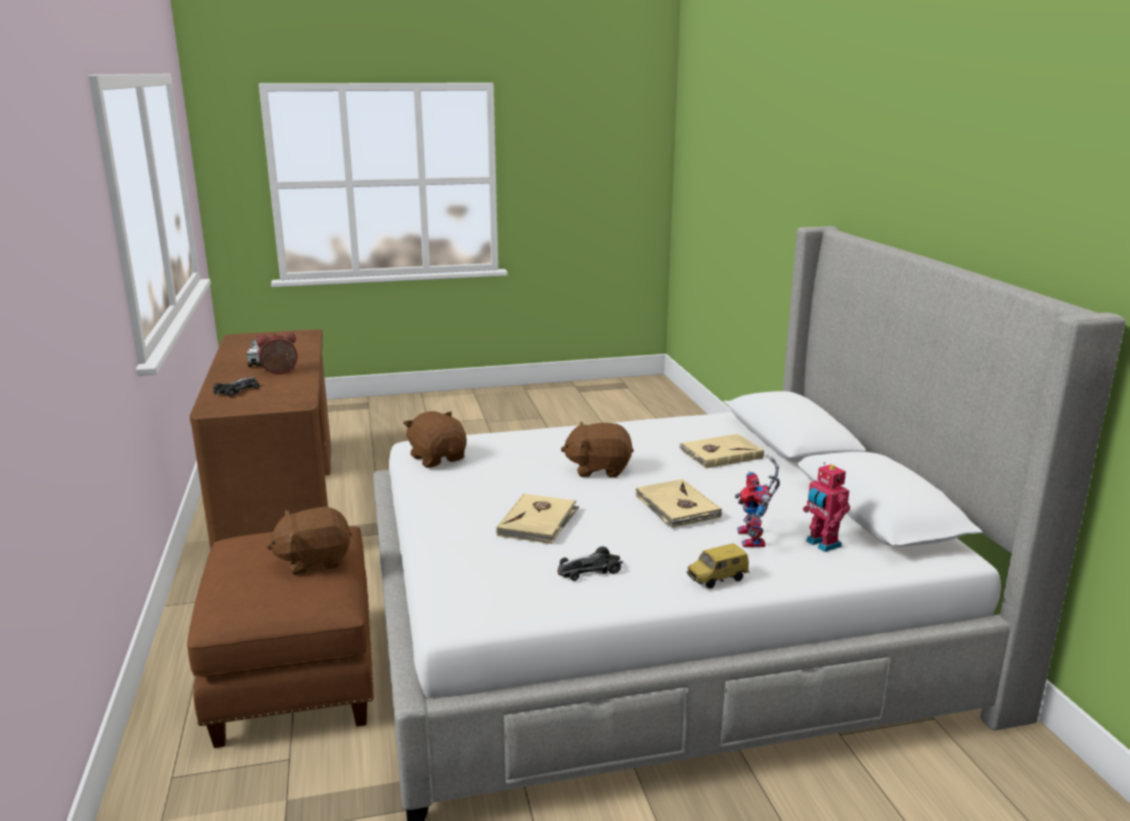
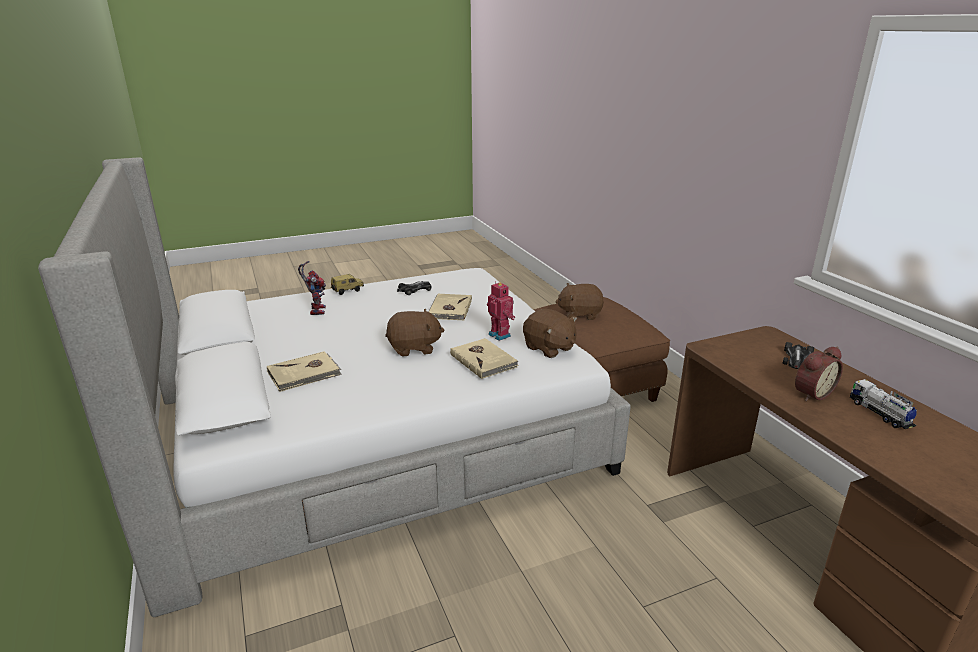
camera: 170 degrees right, 5 degrees up
(314, 560) = (579, 314): brown plush toy -> brown plush toy turned 150 degrees counterclockwise
(676, 507) = (359, 323): beige book -> beige book (484, 360)
(821, 544) = (276, 310): toy robot -> toy robot (500, 335)

